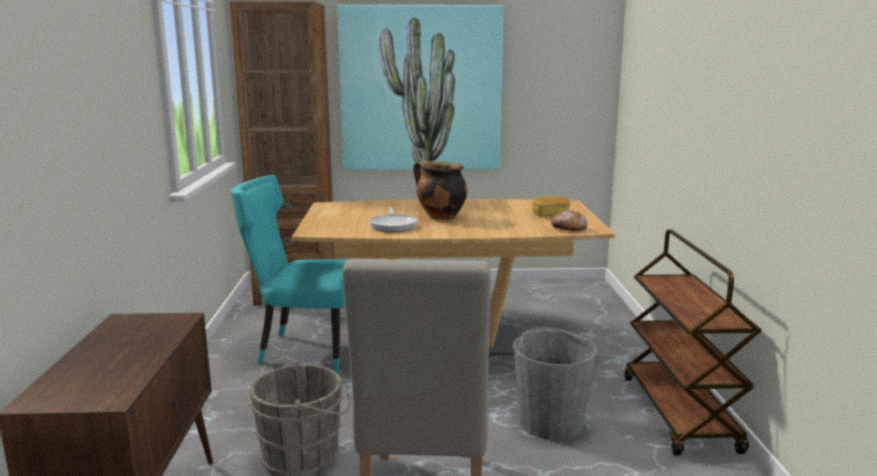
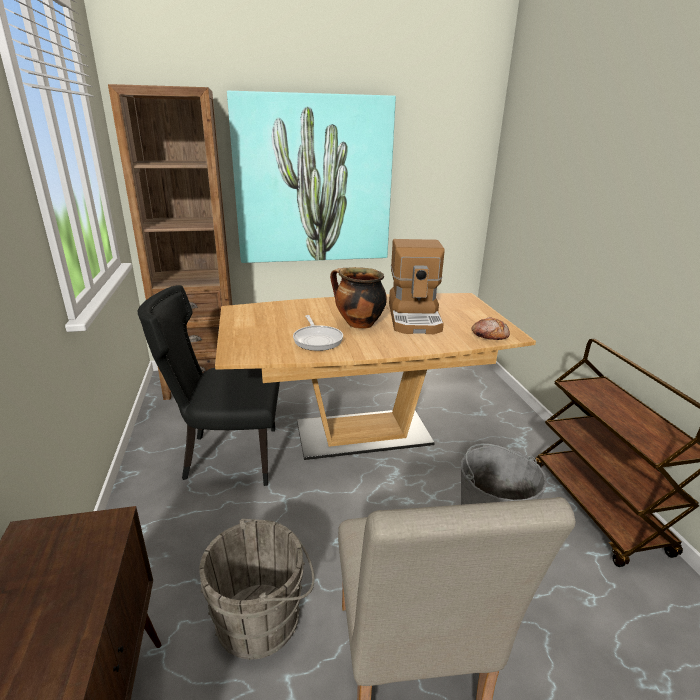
camera: 10 degrees left, 10 degrees up
(305, 350) = (227, 456): turquoise chair -> black chair
(501, 215) = (415, 317): none -> coffee machine
(550, 214) = (460, 315): bread -> none

